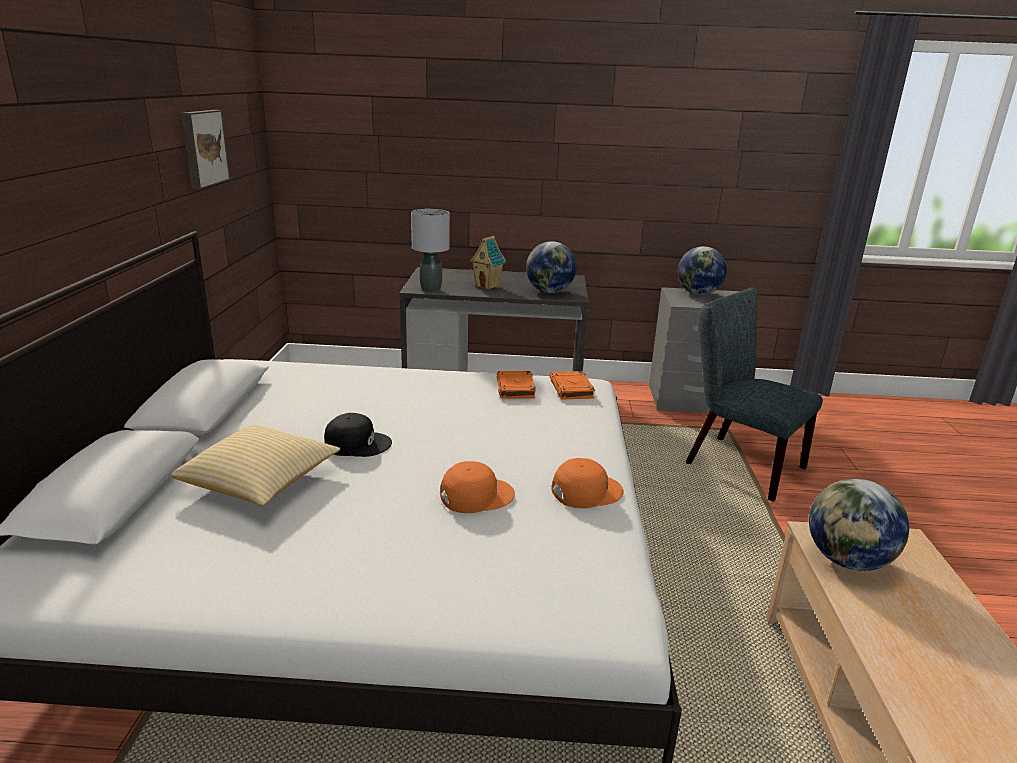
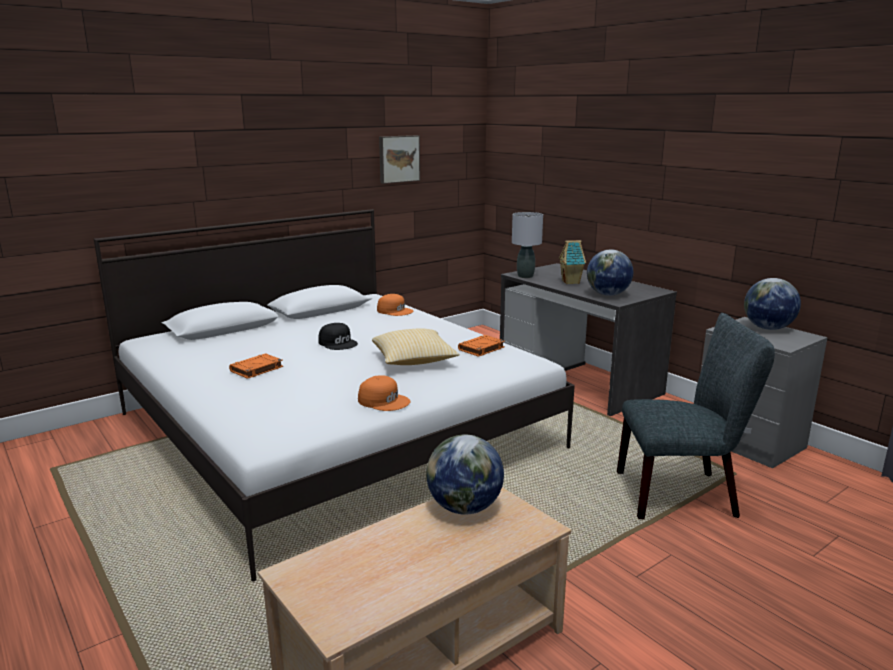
camera: 50 degrees right, 5 degrees down
(261, 482) = (271, 342): pillow -> pillow (414, 361)
(476, 495) = (329, 379): orange cap -> orange cap (395, 311)
(572, 389) = (515, 360): orange book -> orange book (256, 369)
(737, 463) = (683, 494): grey chair -> grey chair turned 90 degrees clockwise

